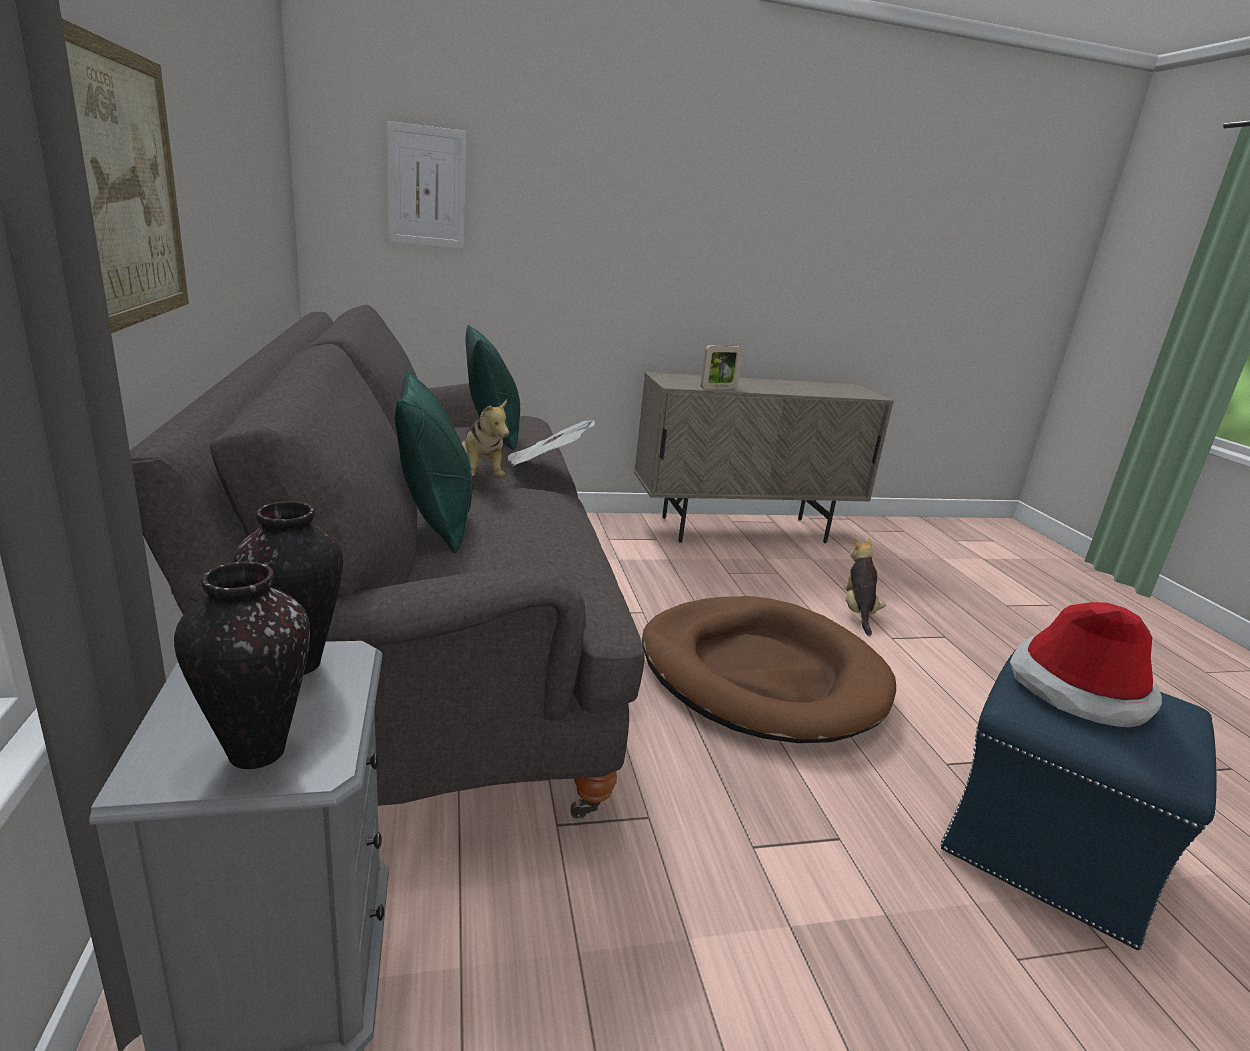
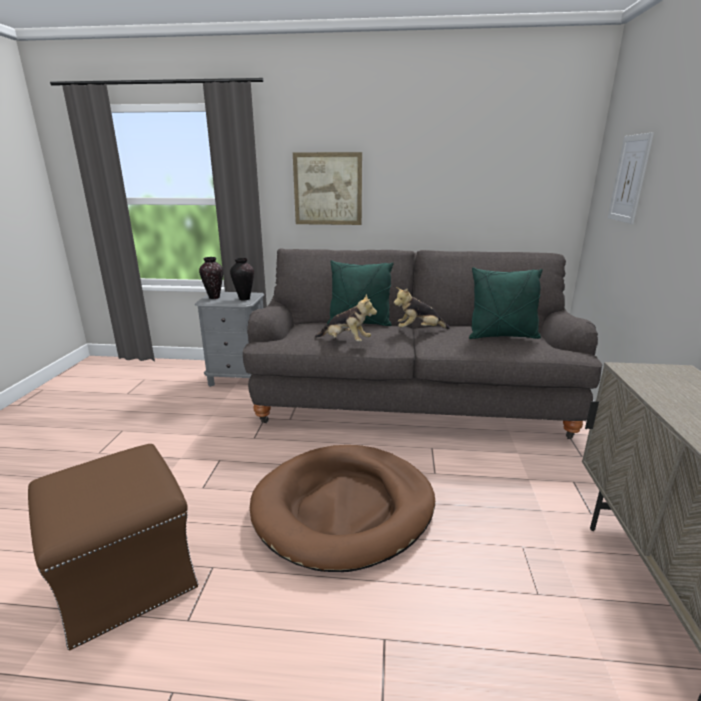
camera: 110 degrees right, 0 degrees up
(546, 465) = (439, 343): newspaper -> none
(718, 388) = (649, 391): picture frame -> none
(858, 612) = (444, 635): plush toy -> plush toy (346, 341)
(1047, 847) = (125, 575): blue ottoman -> brown ottoman
(1078, 690) = (121, 479): hat -> none

